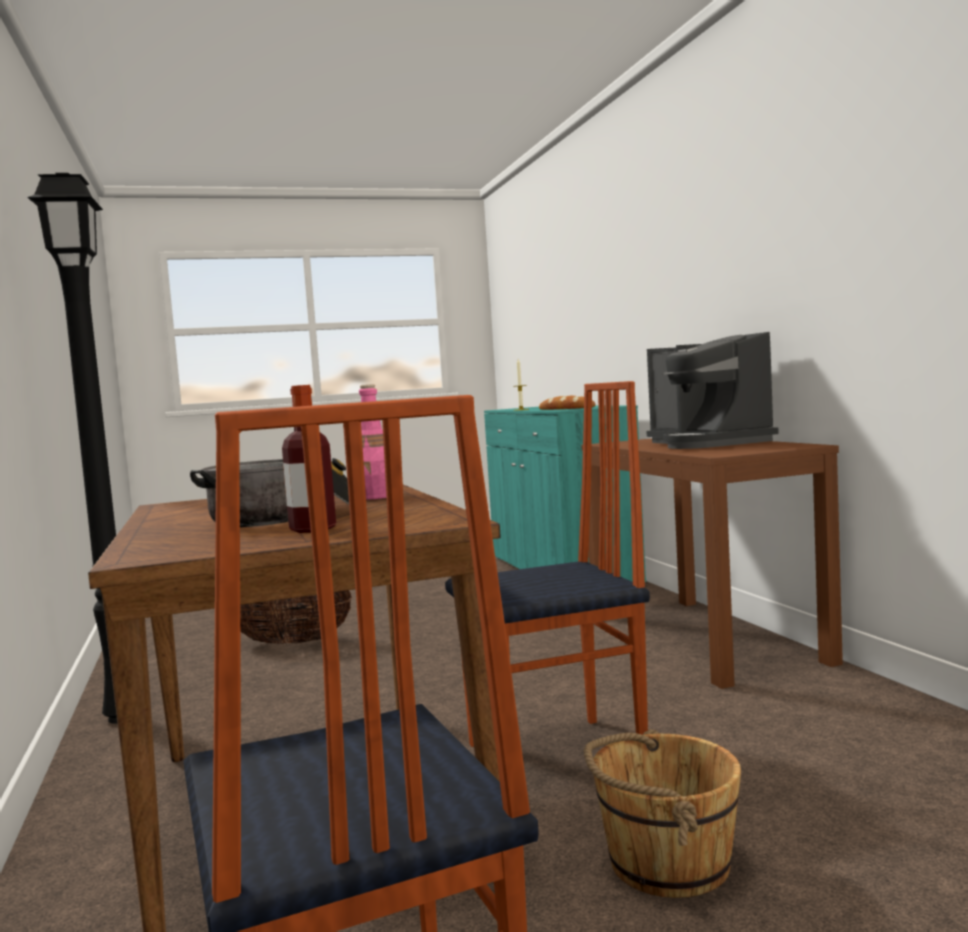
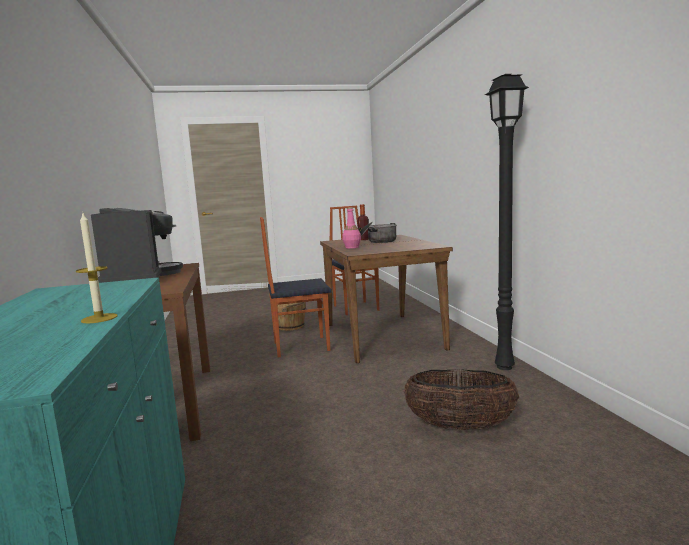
camera: 175 degrees left, 5 degrees up
(566, 409) = (103, 291): bread -> none

